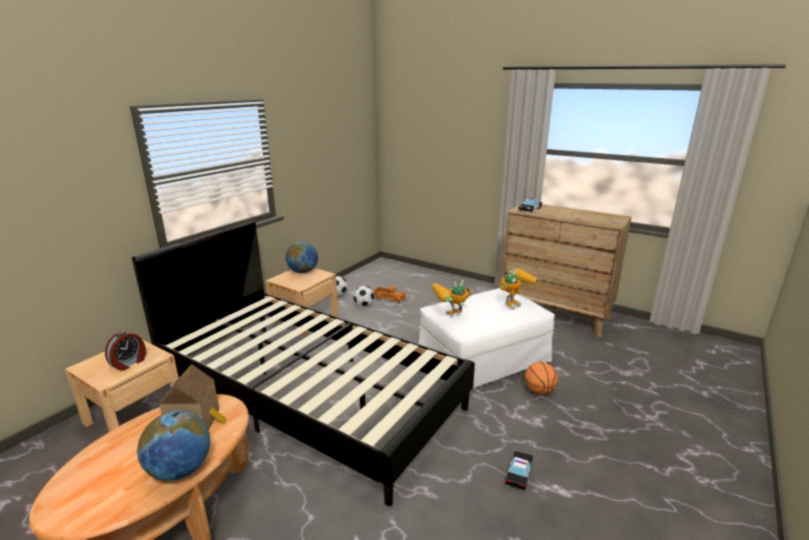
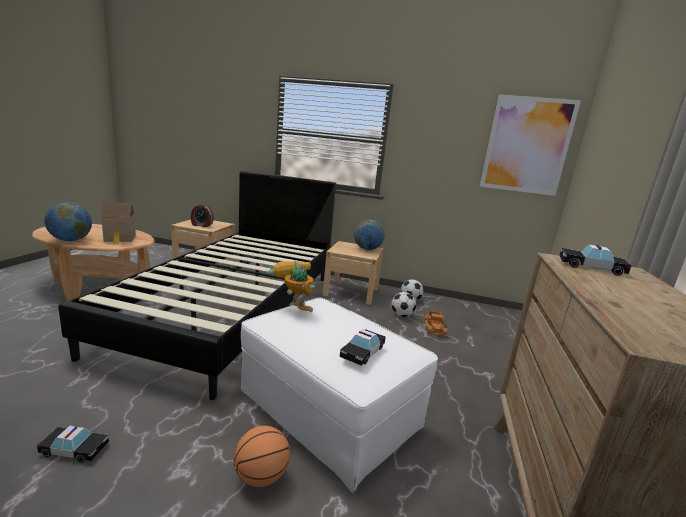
camera: 70 degrees right, 5 degrees down
(356, 136) = (527, 145): none -> picture
(514, 303) = (362, 352): toy robot -> toy car

